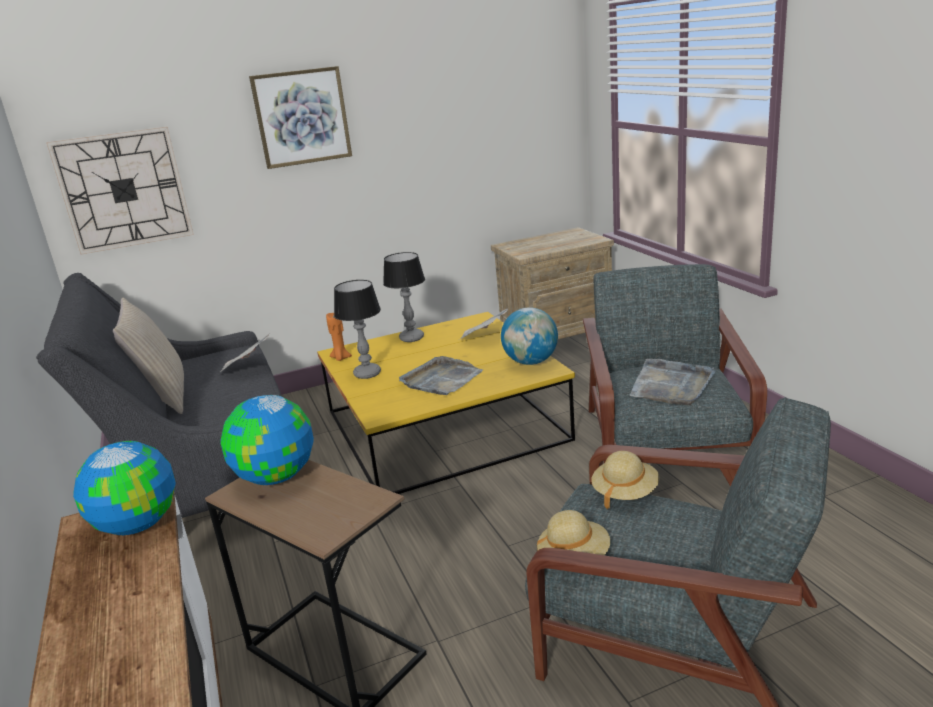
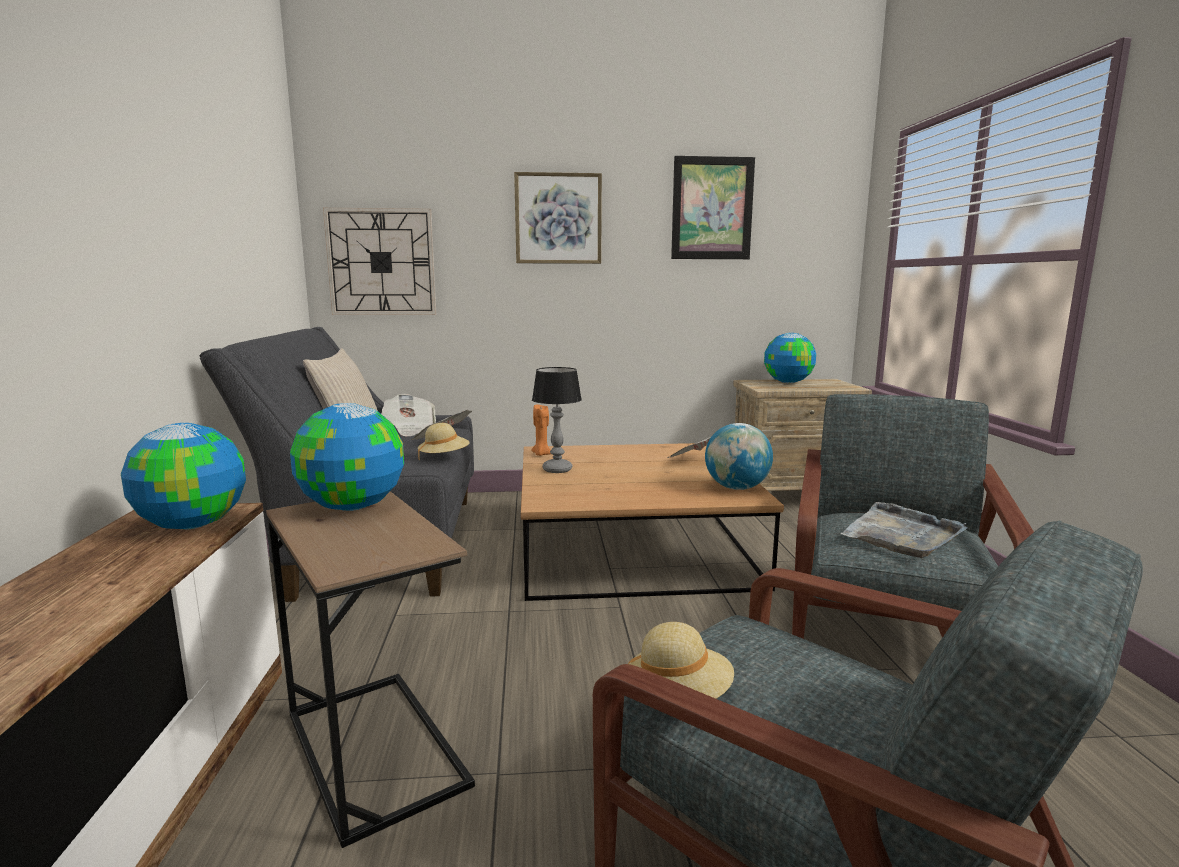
camera: 15 degrees right, 10 degrees down
(201, 359) = (410, 430): none -> newspaper
(411, 338) = (621, 450): table lamp -> none
(441, 379) = (629, 486): grey tray -> none
(444, 425) = (633, 547): yellow coffee table -> brown coffee table
(448, 86) = (712, 208): none -> picture
(539, 241) = (787, 382): none -> globe
(625, 493) = (788, 634): beige hat -> beige hat (444, 457)

